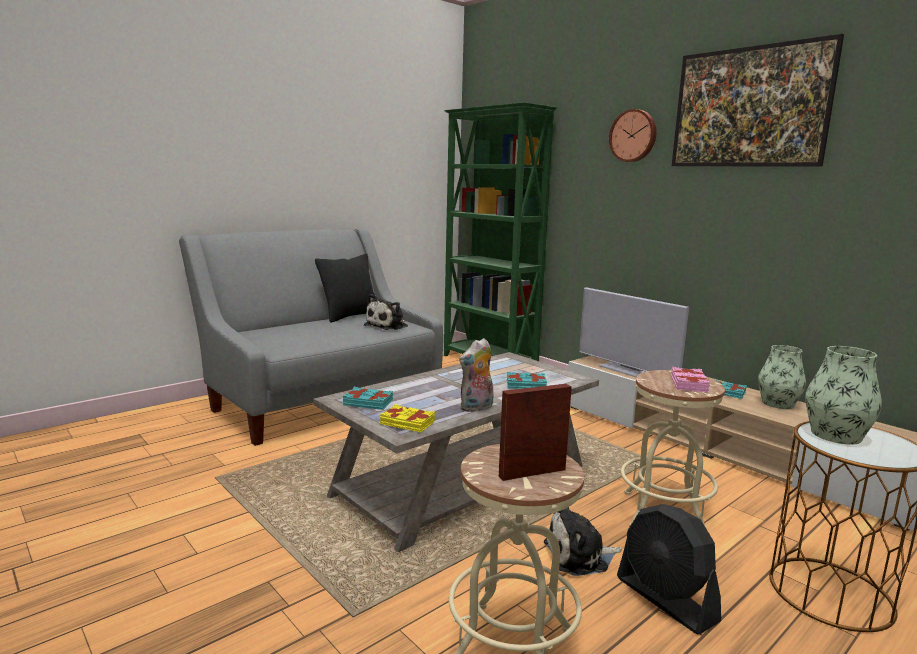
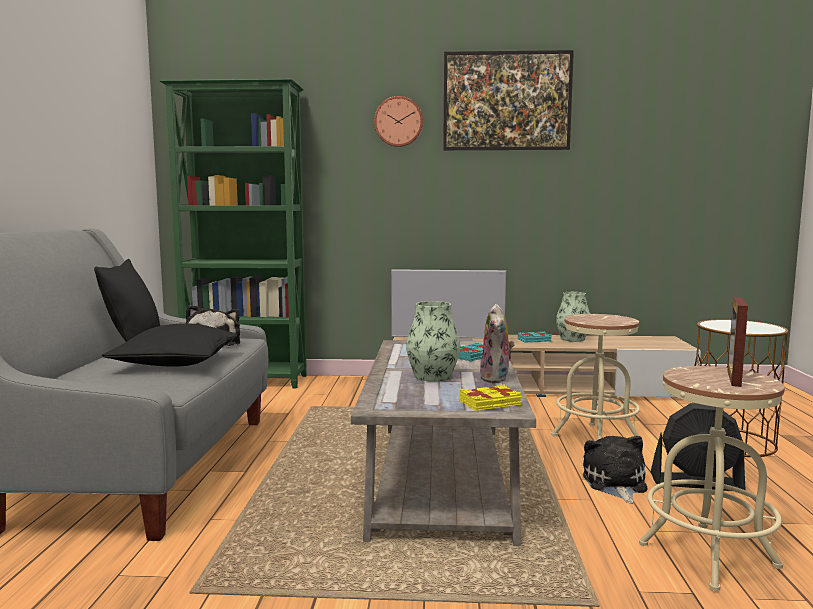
camera: 45 degrees left, 5 degrees down
(330, 334) = (175, 362): none -> black pillow
(368, 402) = (410, 402): turquoise book -> none
(579, 556) = (615, 484): plush toy -> plush toy turned 150 degrees clockwise
(689, 384) = (609, 318): pink book -> none
(836, 435) = (727, 326): vase -> vase (433, 376)

